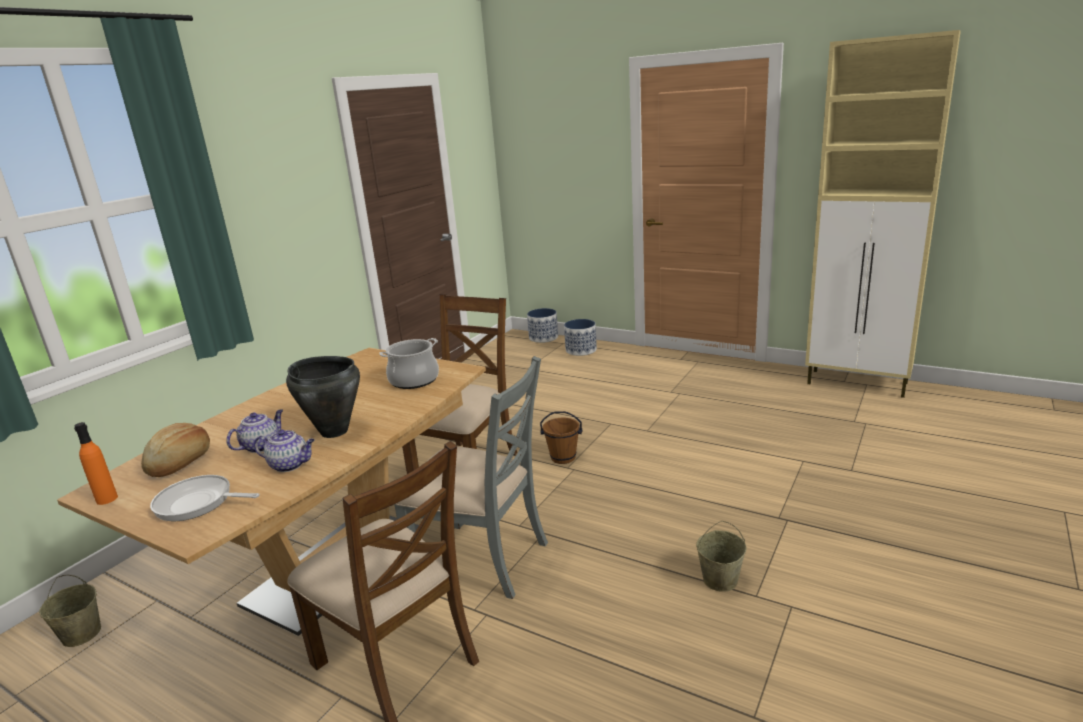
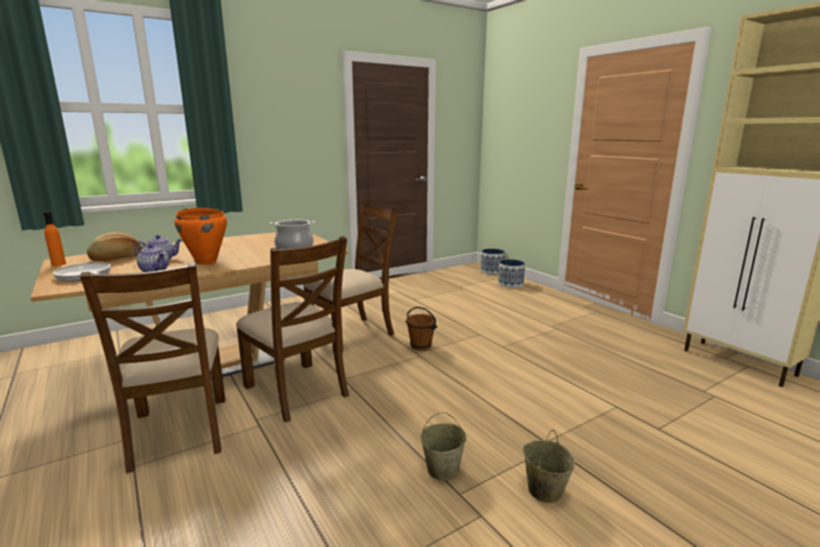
camera: 25 degrees right, 5 degrees down
(81, 634) = (71, 355): beige bucket -> beige bucket (544, 490)
(334, 431) = (206, 261): black cooking pot -> orange cooking pot
(482, 558) = (297, 390): grey chair -> brown chair

